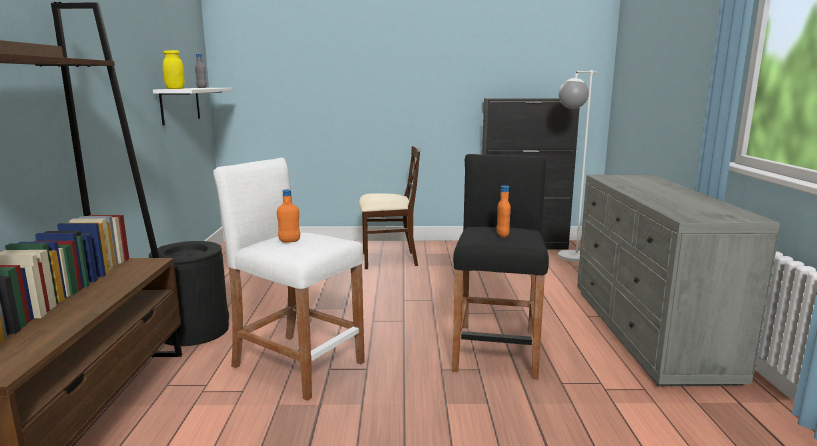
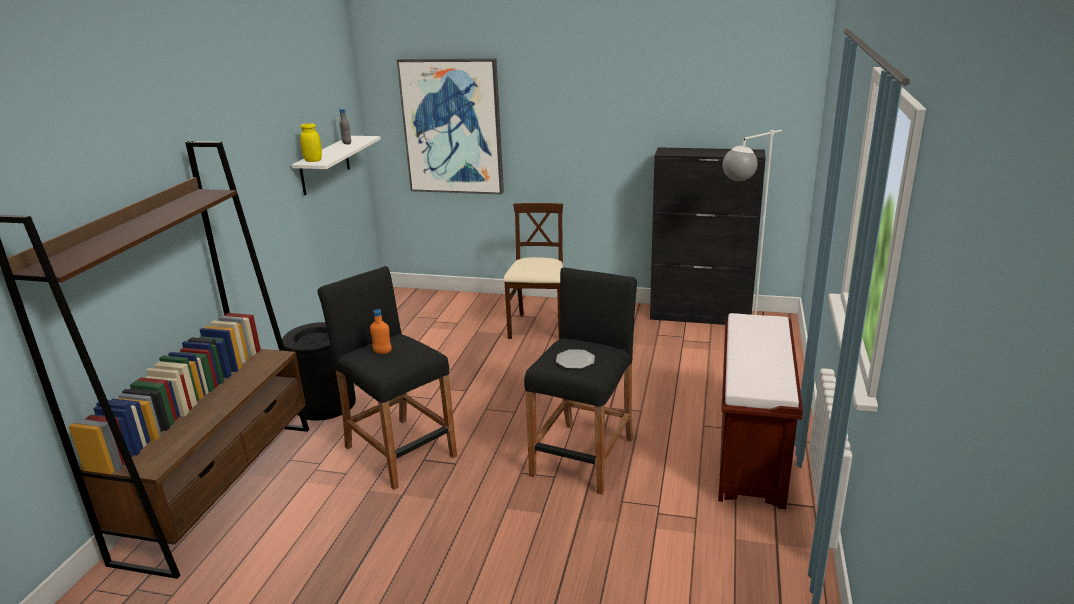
camera: 15 degrees right, 10 degrees up
(298, 364) = (400, 451): white stool -> black stool
(299, 84) = (452, 126): none -> picture
(388, 260) = (538, 327): beige chair -> beige chair turned 90 degrees counterclockwise
(502, 235) = (575, 360): orange bottle -> plate
(647, 332) = (751, 453): grey dresser -> brown bench

